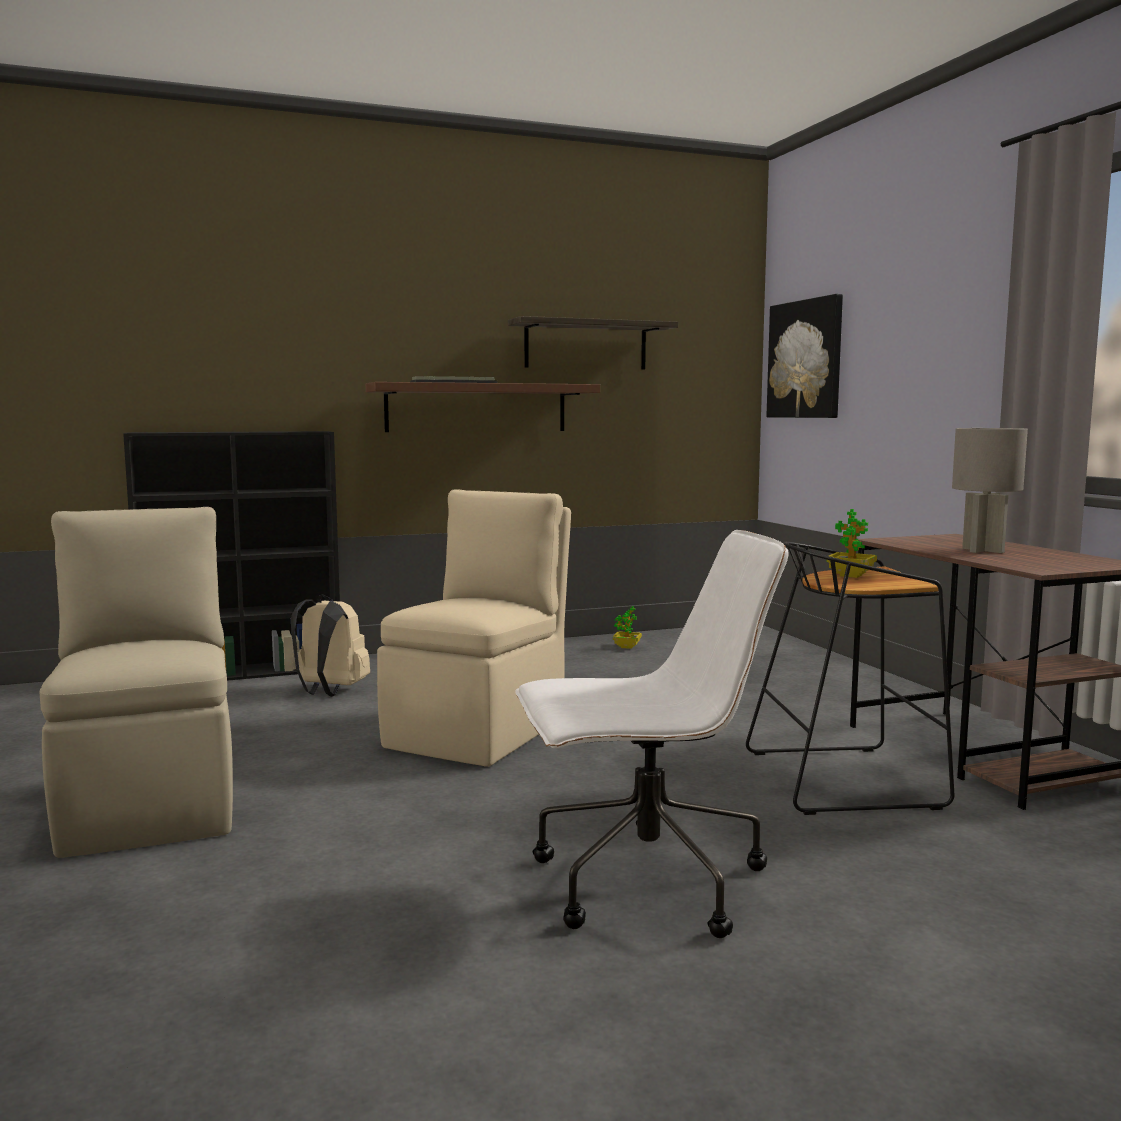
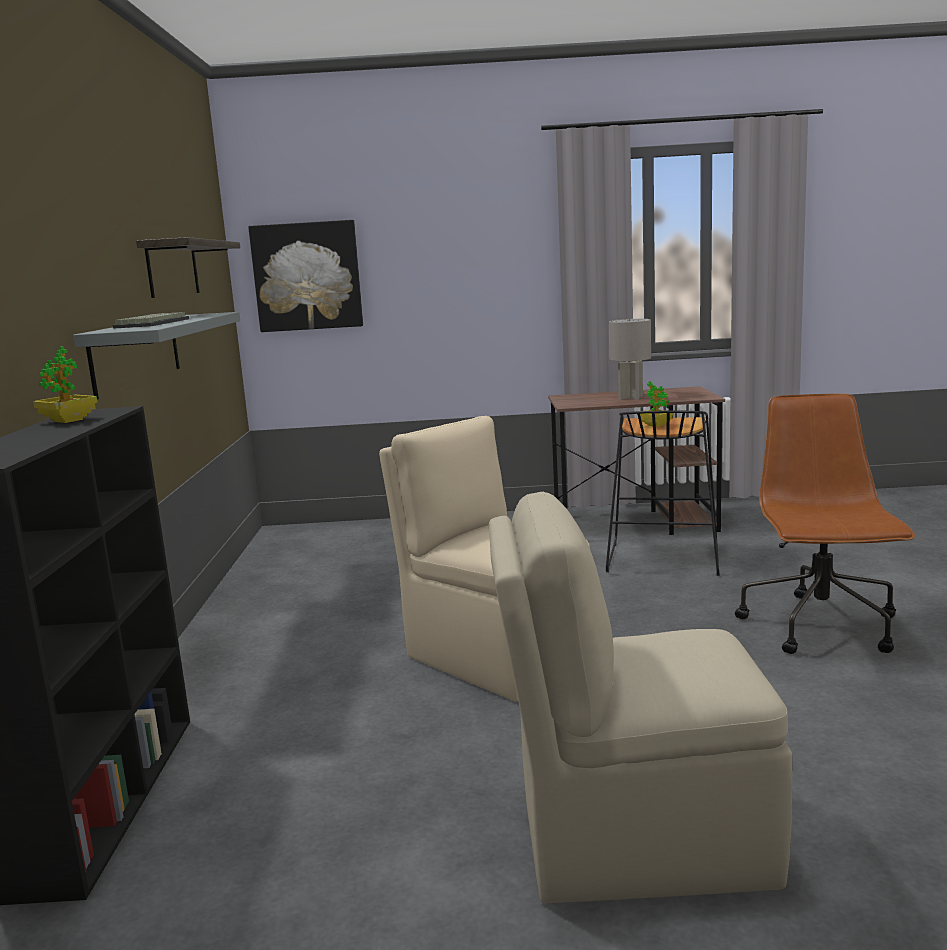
camera: 70 degrees left, 5 degrees up
(329, 691) = (282, 730): beige backpack -> none
(476, 408) = (137, 353): brown shelf -> grey shelf
(627, 647) = (283, 576): potted plant -> potted plant (68, 420)
(644, 883) = (821, 627): white office chair -> brown office chair

